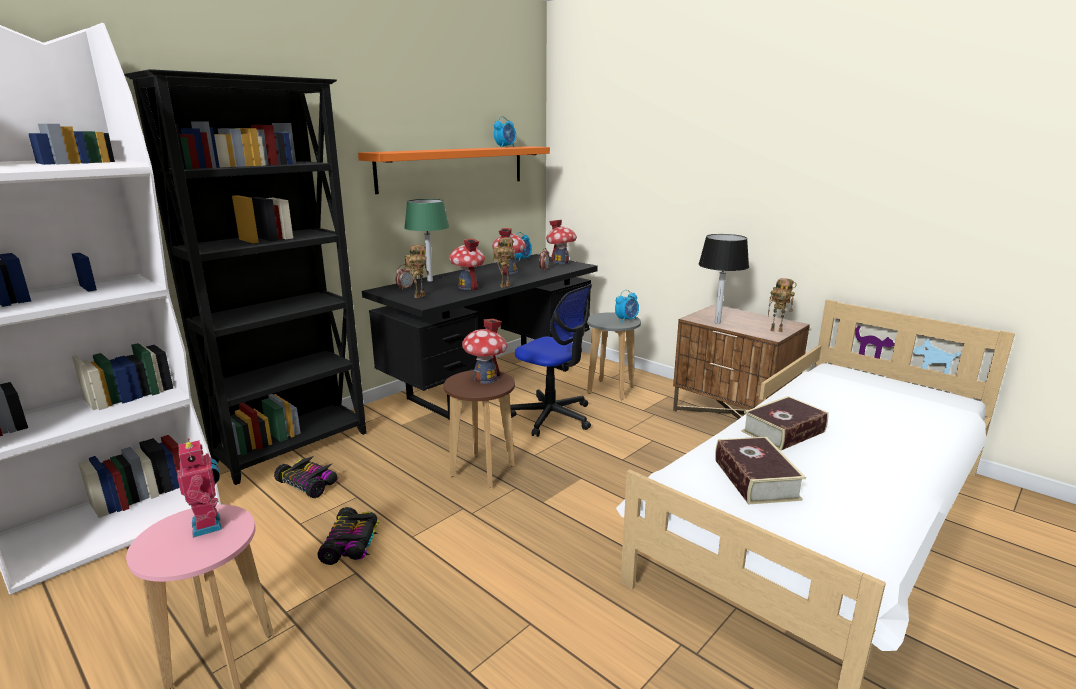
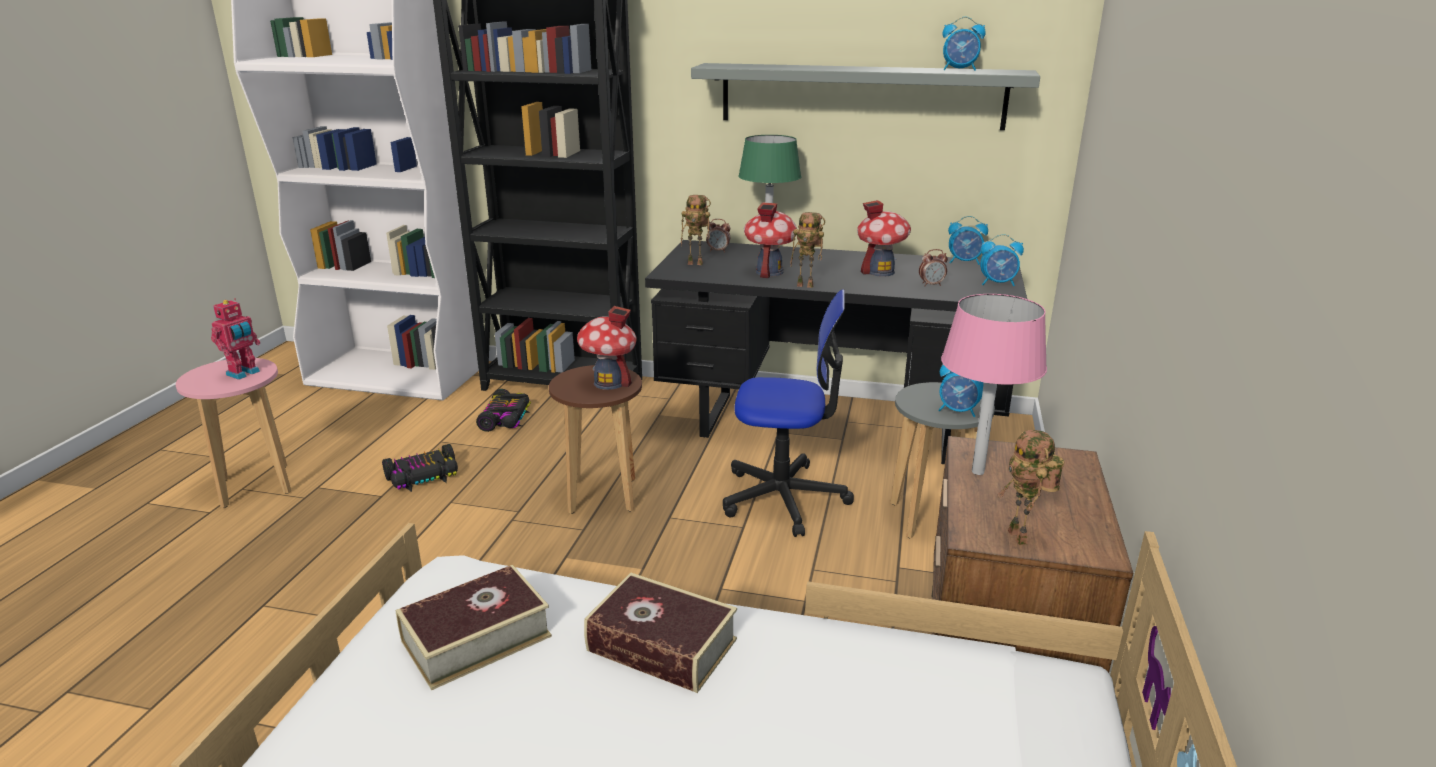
camera: 60 degrees right, 5 degrees up
(453, 168) = (861, 96): orange shelf -> grey shelf
(552, 417) = (784, 498): office chair -> office chair turned 90 degrees counterclockwise
(561, 262) = (998, 283): toy house -> alarm clock
(717, 322) = (978, 472): black table lamp -> pink table lamp

